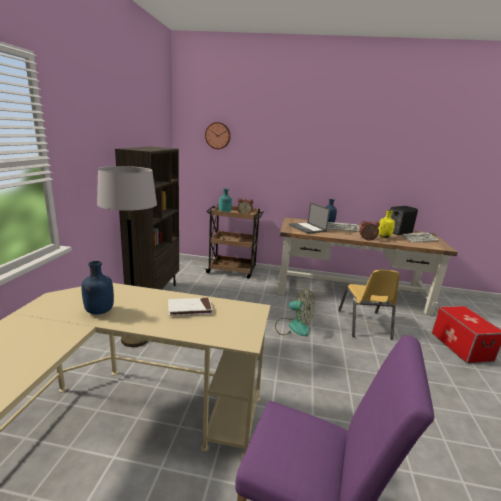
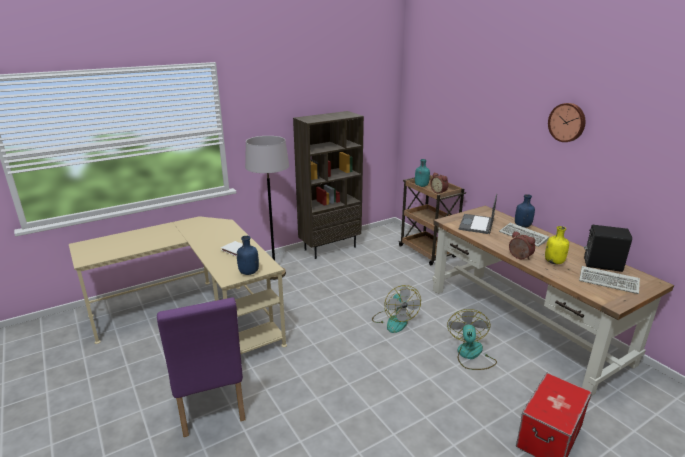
camera: 50 degrees right, 5 degrees up
(99, 311) = (200, 235): blue bottle -> blue bottle (248, 272)
(218, 135) = (434, 98): wall clock -> wall clock (567, 122)
(364, 324) = (471, 355): yellow chair -> fan

